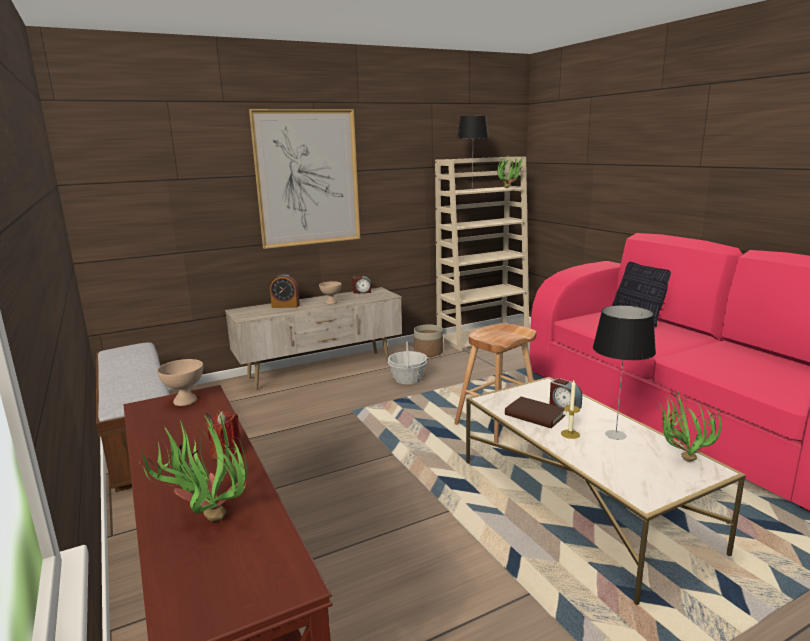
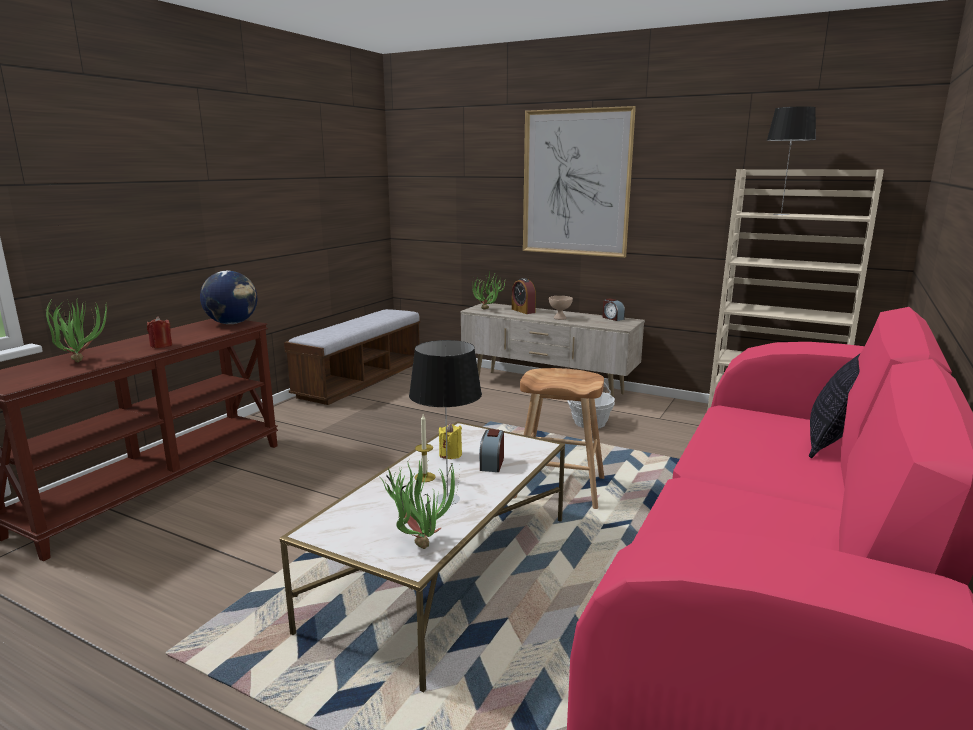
camera: 55 degrees right, 0 degrees up
(184, 401) = (232, 323): beige bowl -> globe
(428, 352) = (670, 413): planter -> none
(510, 188) = (850, 217): potted plant -> potted plant (488, 310)
(534, 415) = (450, 454): brown book -> yellow candle

